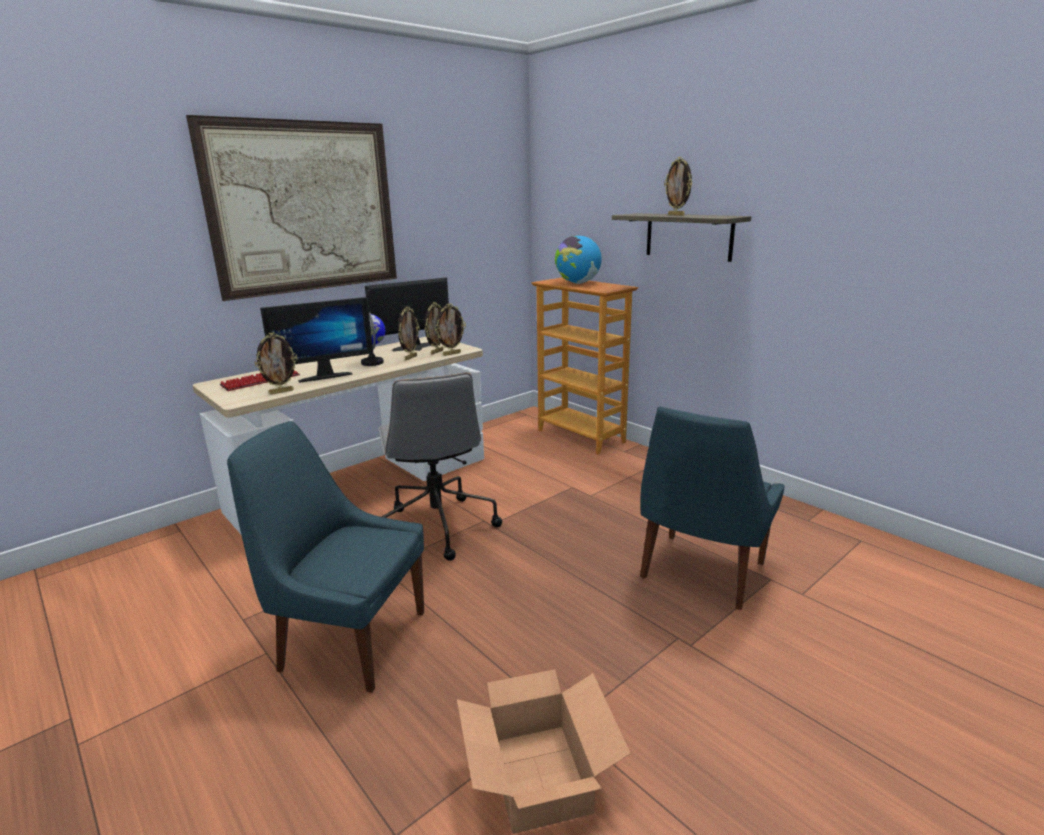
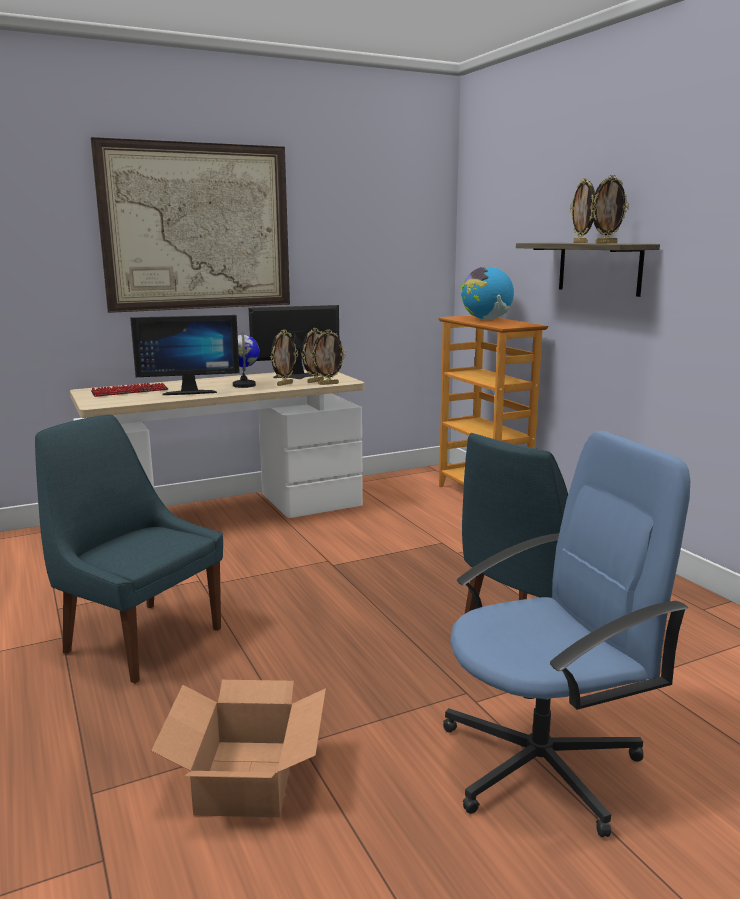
camera: 15 degrees right, 5 degrees down
(281, 392) = (140, 401): picture frame -> picture frame (606, 243)
(437, 526) = (278, 559): grey office chair -> none
(779, 697) = (543, 764): none -> blue office chair

